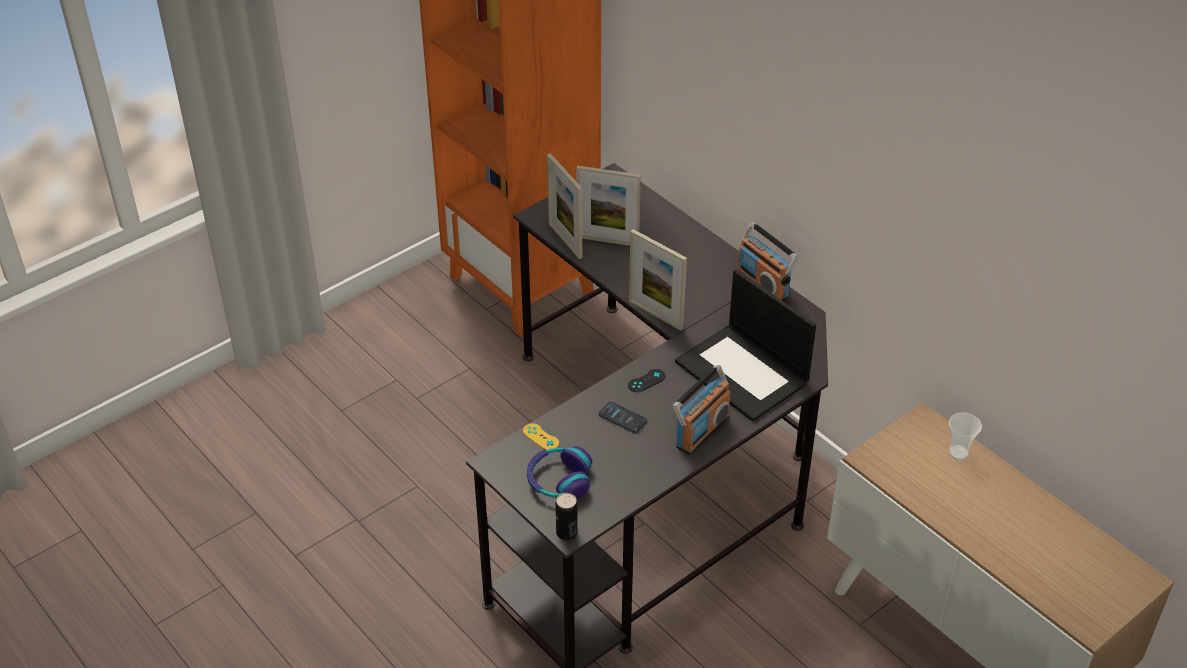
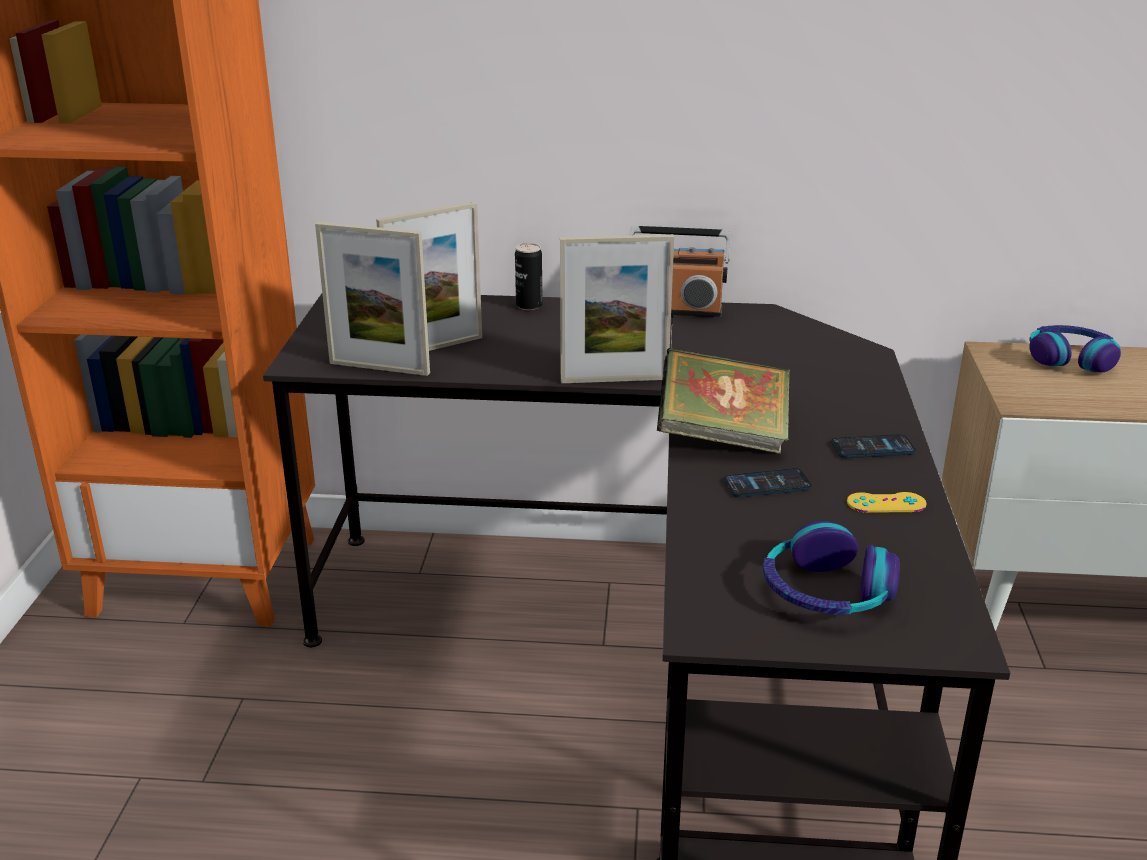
camera: 45 degrees left, 15 degrees down
(540, 437) = (711, 561): yellow game controller -> yellow game controller (886, 503)
(566, 532) = (955, 644): can -> can (529, 305)
(646, 381) = (722, 437): black game controller -> book
(701, 431) = (872, 448): radio -> phone
(743, 373) = (804, 380): laptop -> none
(958, 452) = (1071, 358): cup -> headphones

